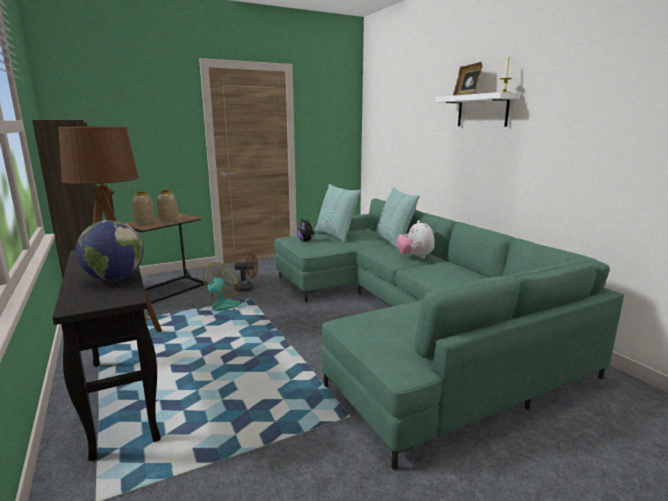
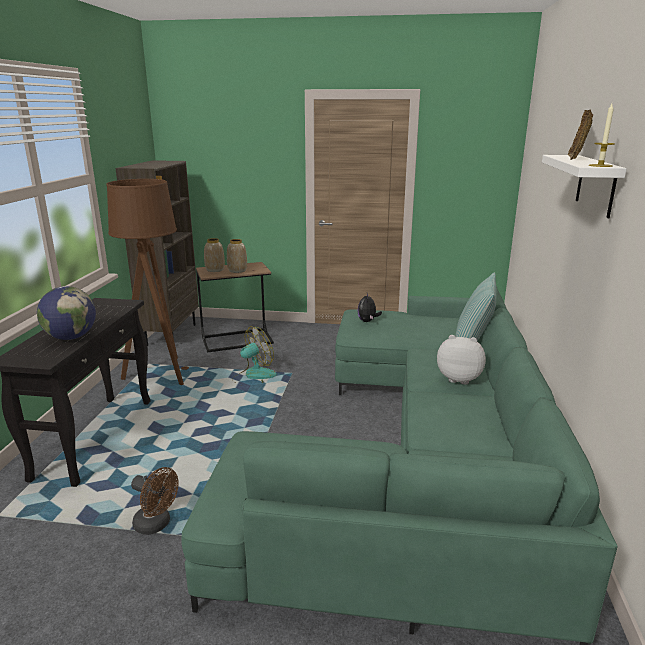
camera: 35 degrees right, 5 degrees up
(247, 288) = (303, 360): brown fan -> brown fan (156, 524)
(336, 235) = (414, 320): pillow -> none
(415, 257) = (459, 378): plush toy -> plush toy turned 90 degrees clockwise

